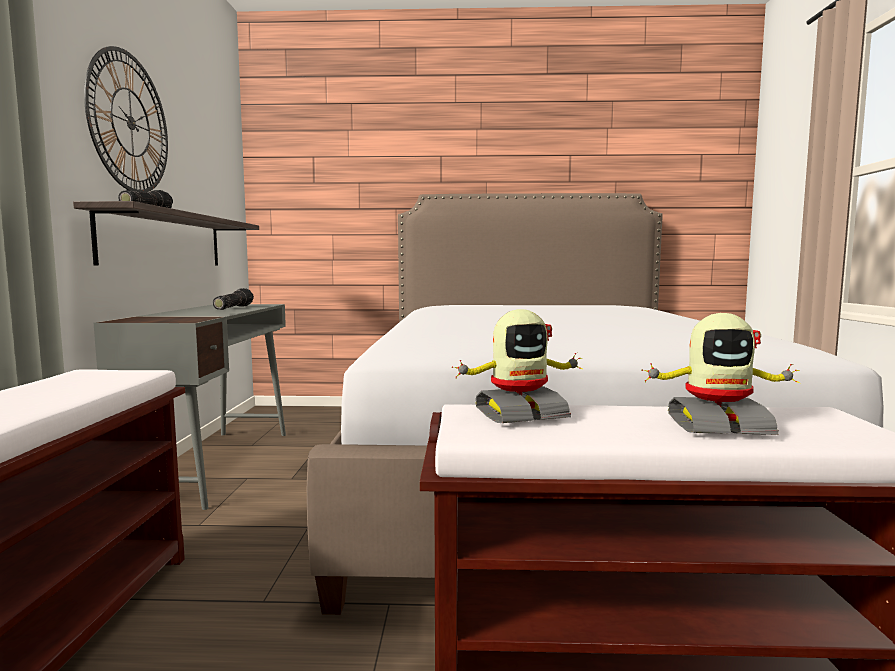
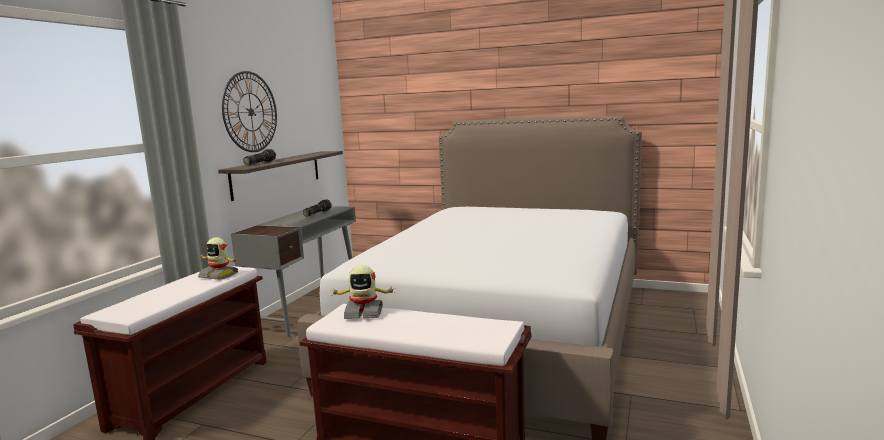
camera: 20 degrees right, 5 degrees up
(717, 425) = (436, 328): toy robot -> toy robot (219, 275)

